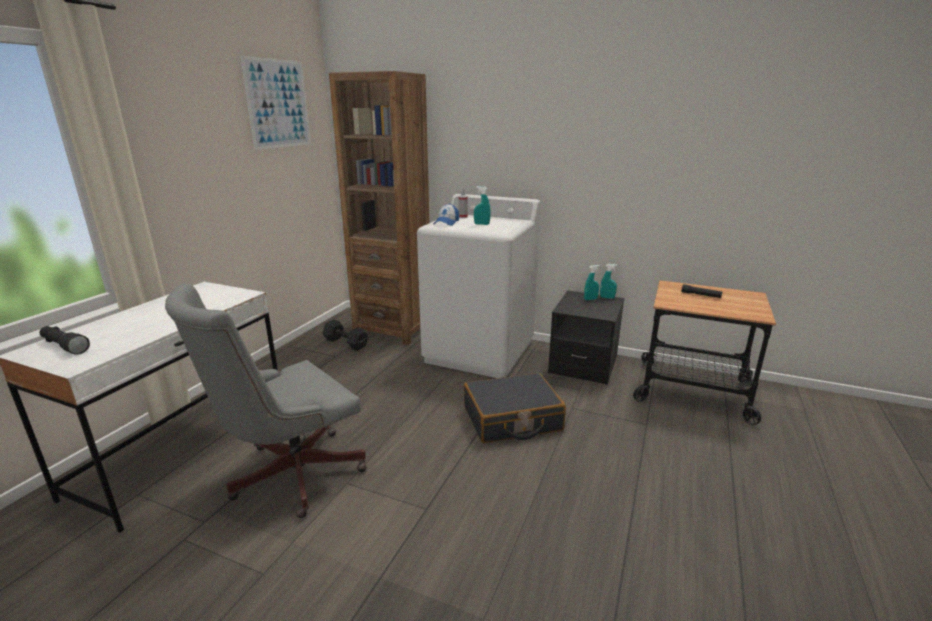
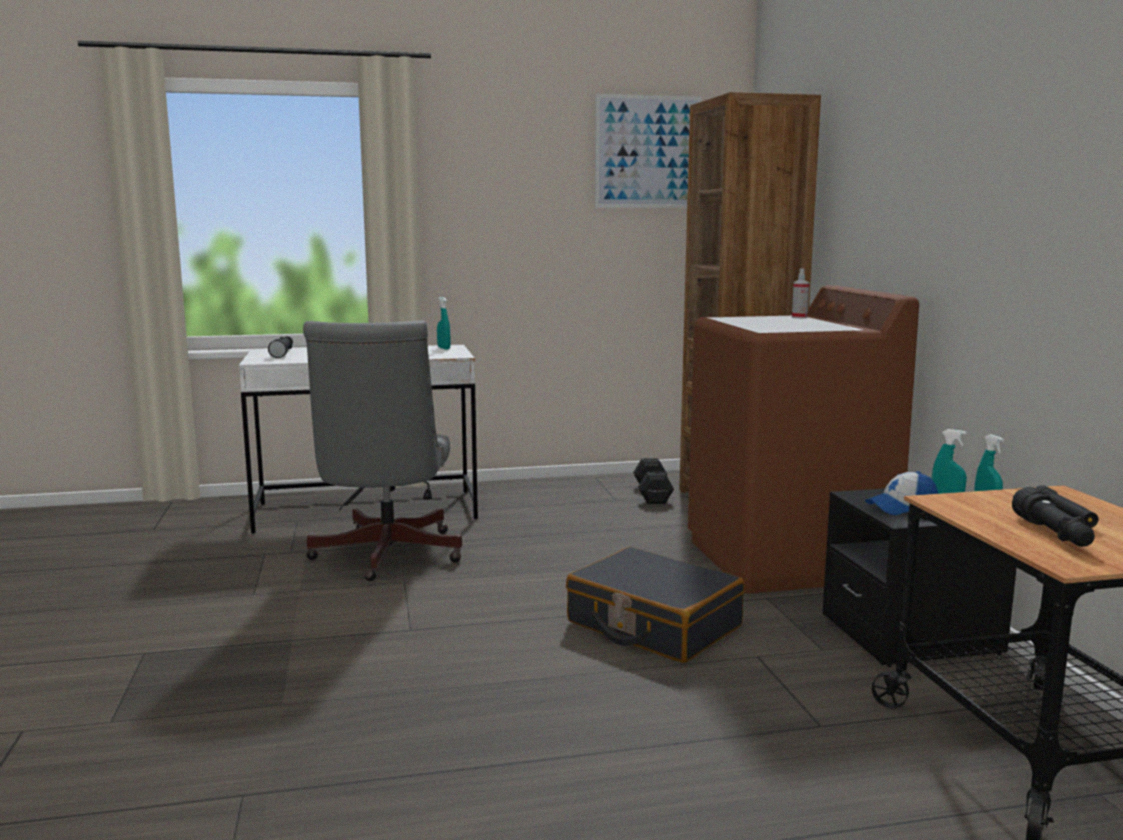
camera: 55 degrees right, 10 degrees down
(289, 475) = (384, 556): grey office chair -> grey office chair turned 105 degrees counterclockwise
(446, 223) = (749, 318): cap -> cap (901, 508)
(480, 352) = (787, 559): white washing machine -> brown washing machine
(481, 224) = (784, 324): turquoise spray bottle -> turquoise spray bottle (443, 348)
(724, 305) = (1053, 535): none -> black flashlight

